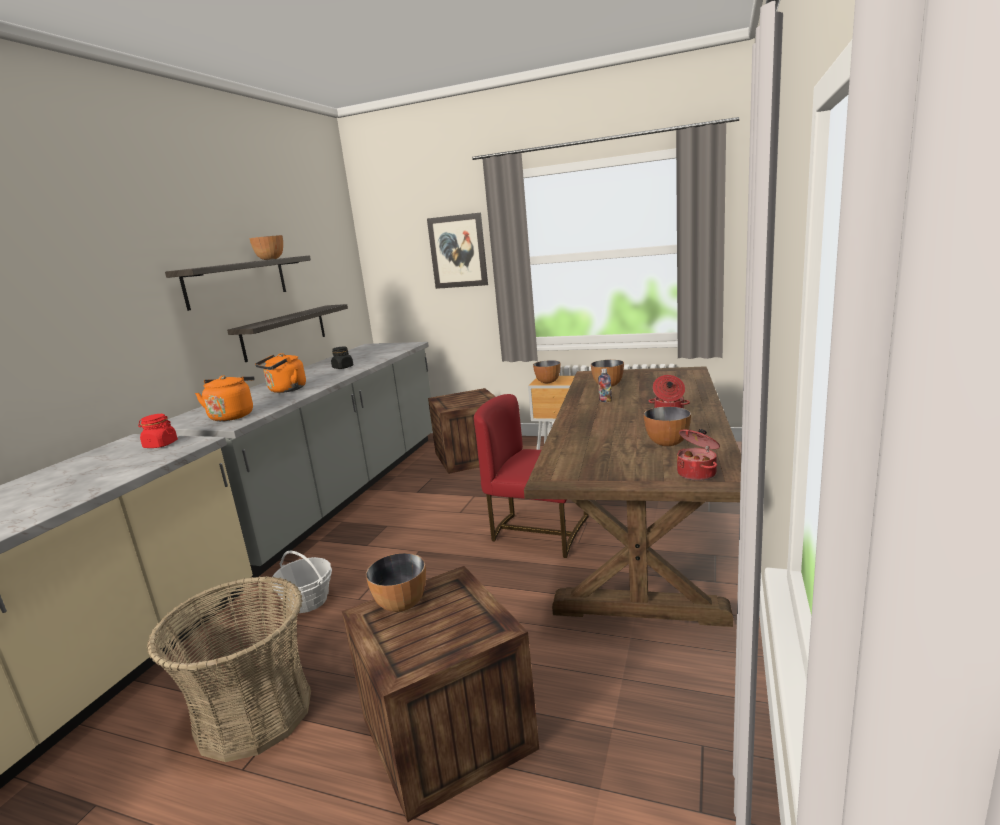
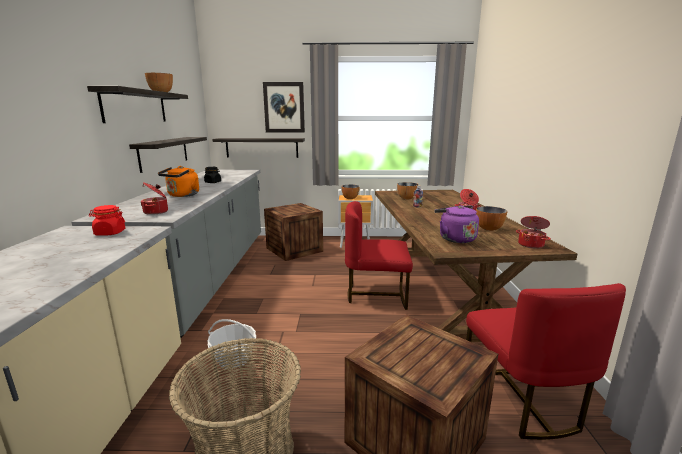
camera: 20 degrees left, 0 degrees up
(233, 416) = (156, 212): orange kettle -> cooking pot
(401, 604) = (388, 345): bowl -> none
(433, 310) = (262, 147): none -> shelf
(592, 458) = (455, 238): none -> purple kettle
(635, 708) = (522, 399): none -> red chair

